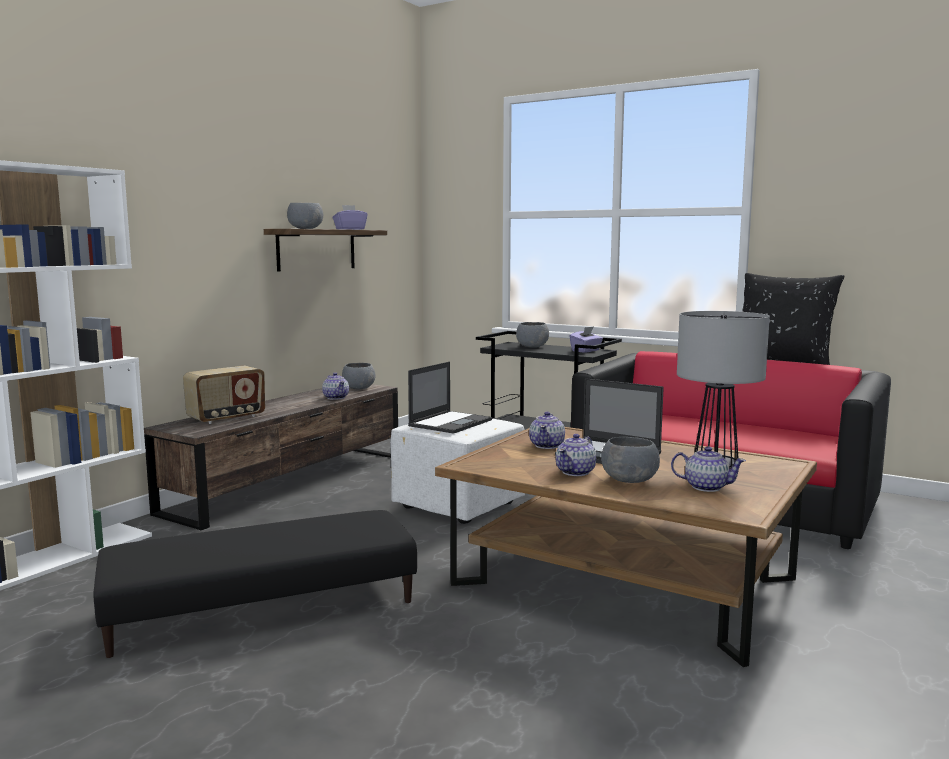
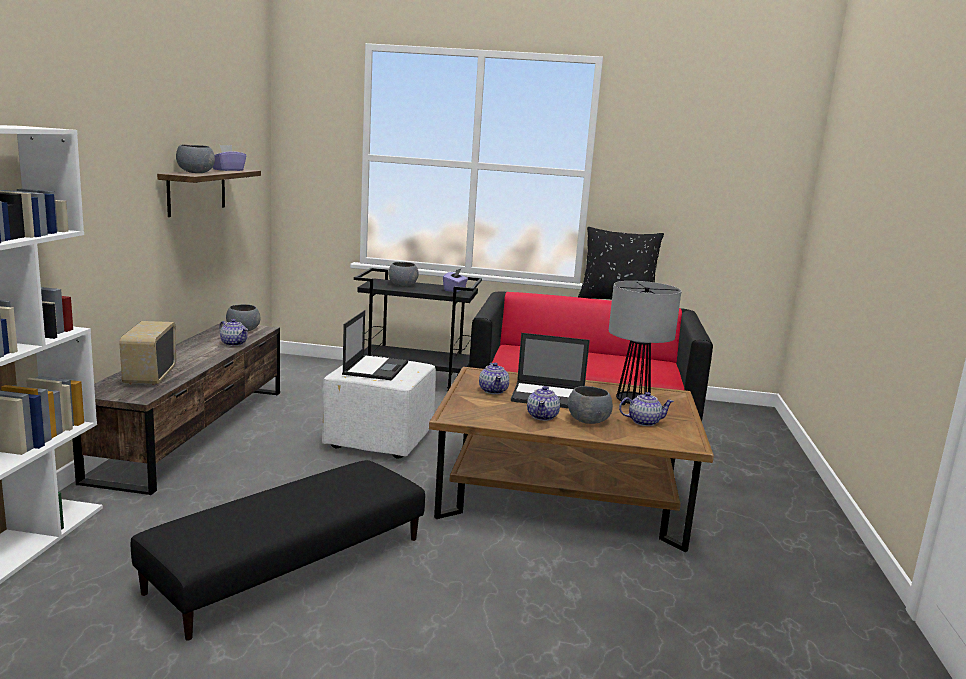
camera: 25 degrees left, 5 degrees up
(227, 418) = (149, 377): radio -> radio turned 150 degrees clockwise

